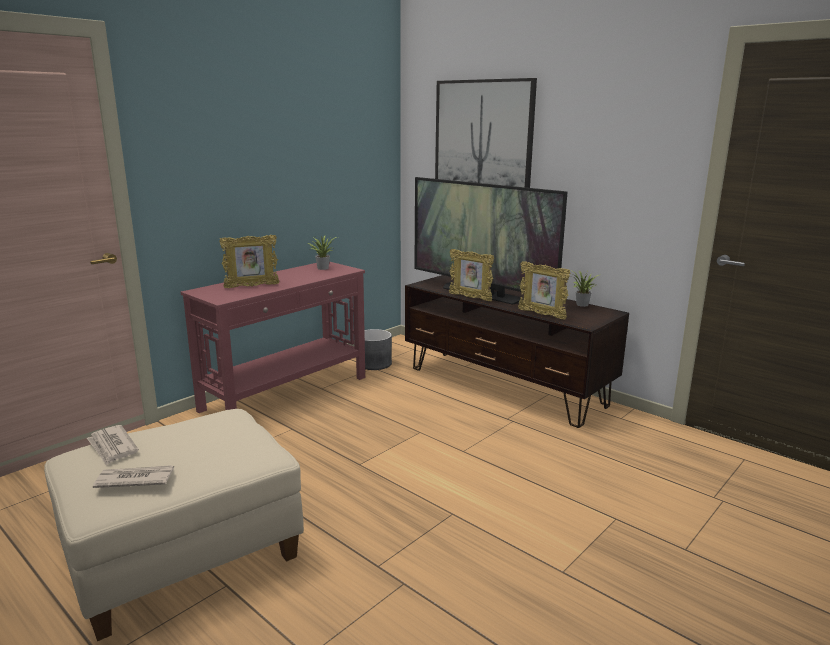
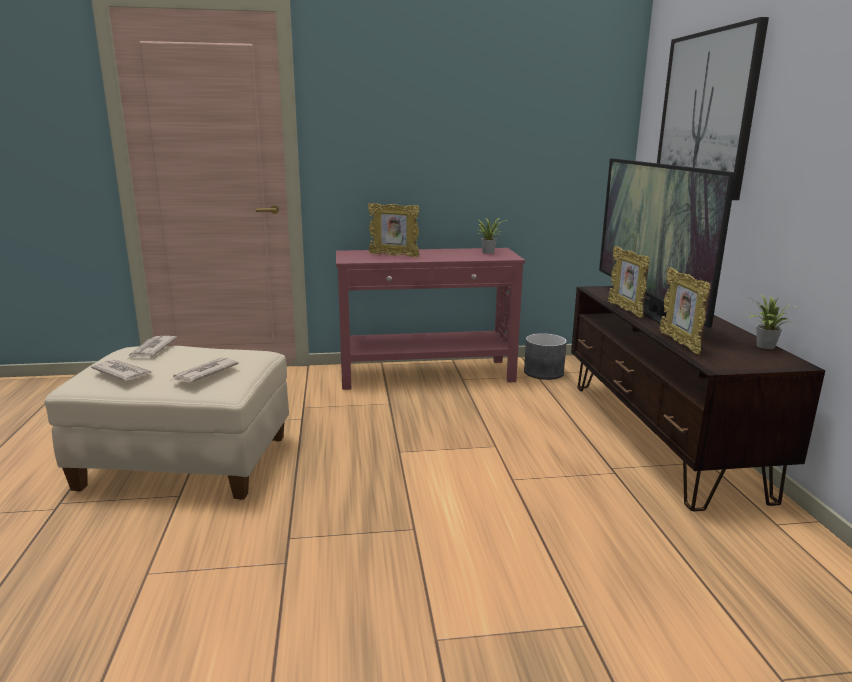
camera: 40 degrees right, 0 degrees up
(228, 448) = (204, 373): none -> newspaper

